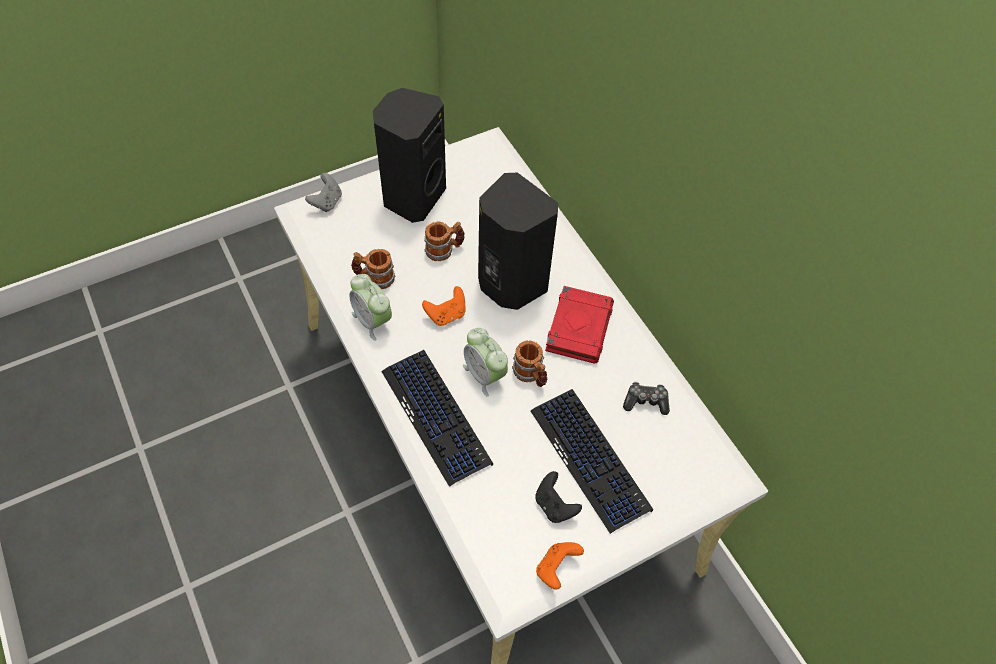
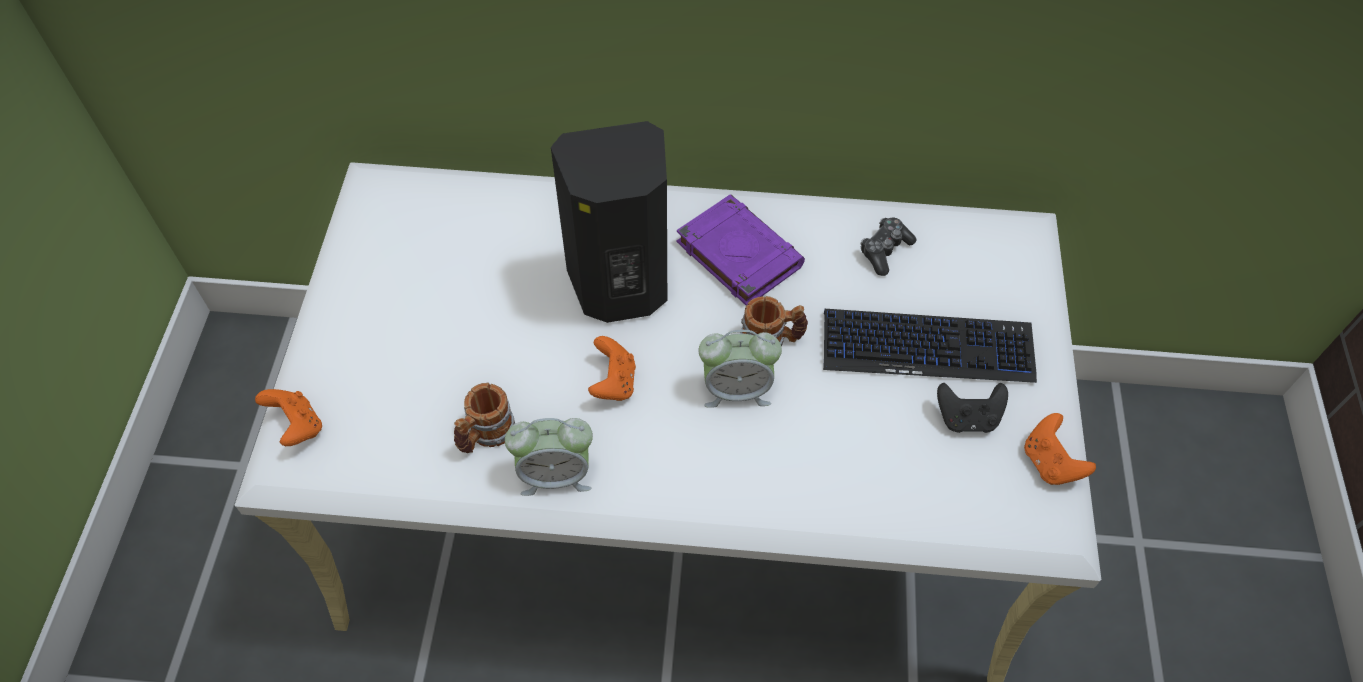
camera: 55 degrees left, 0 degrees up
(327, 202) = (297, 426): grey game controller -> orange game controller
(412, 197) = (384, 317): black speaker -> none
(436, 417) = (763, 478): keyboard -> none
(444, 250) = (507, 328): mug -> none
(578, 327) = (737, 254): red book -> purple book

